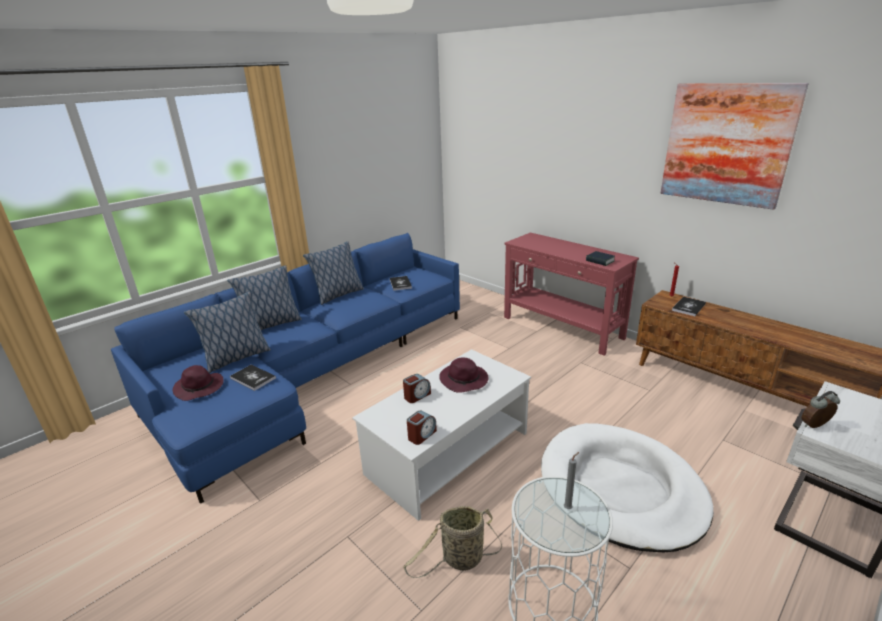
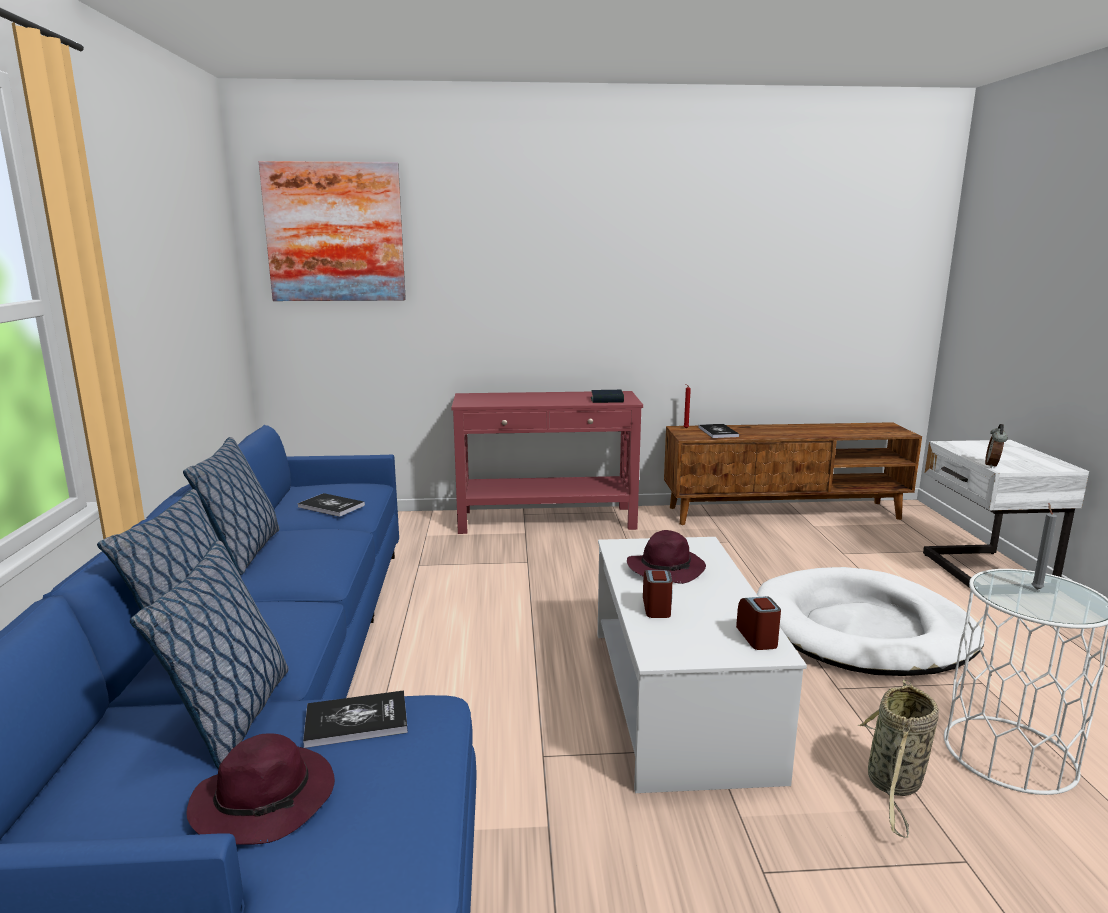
camera: 50 degrees left, 10 degrees down
(726, 144) = (715, 236): picture -> picture (335, 232)

